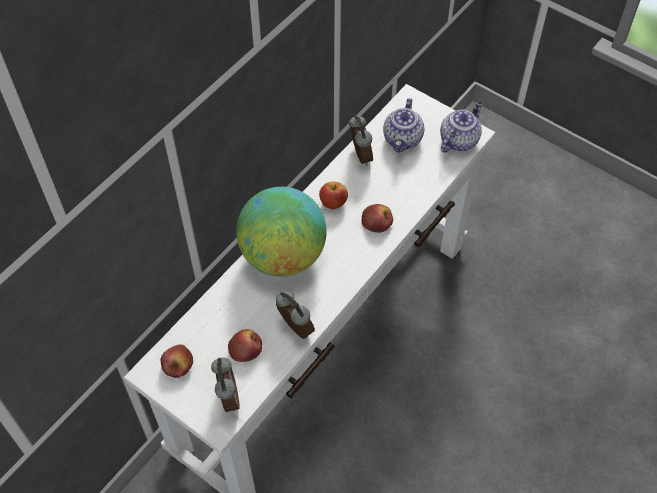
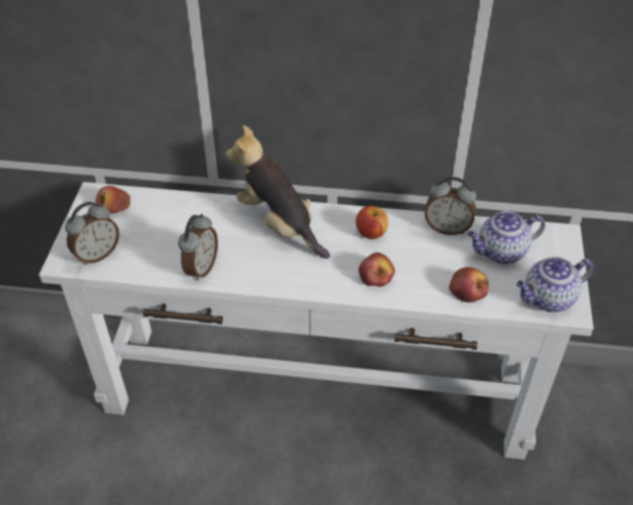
camera: 60 degrees right, 10 degrees down
(246, 348) = (157, 244): apple -> apple (468, 290)
(283, 256) = (279, 224): globe -> plush toy
(359, 156) = (447, 228): alarm clock -> alarm clock turned 60 degrees clockwise
(459, 140) = (547, 299): teapot -> teapot turned 150 degrees clockwise

